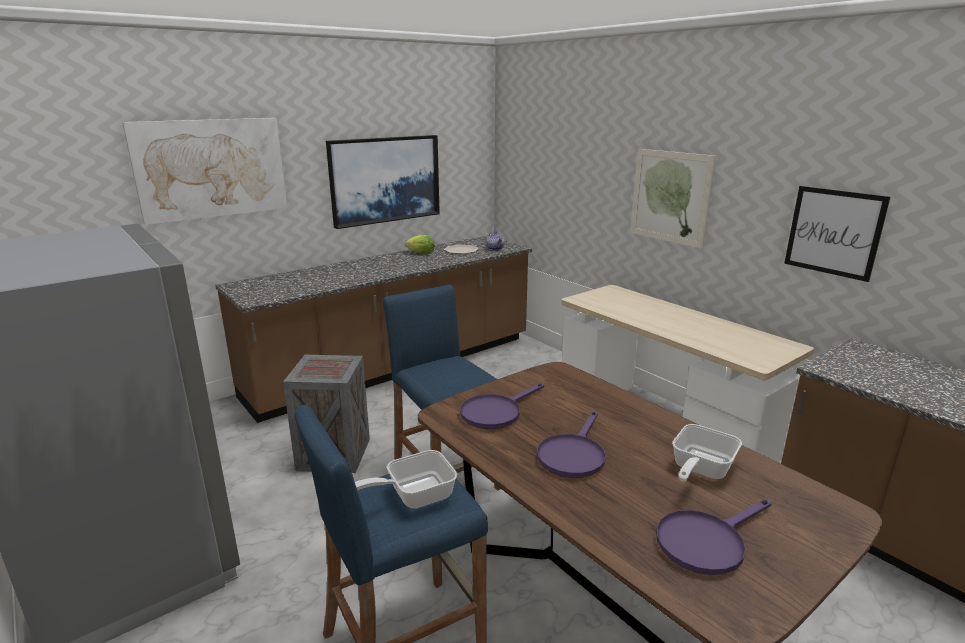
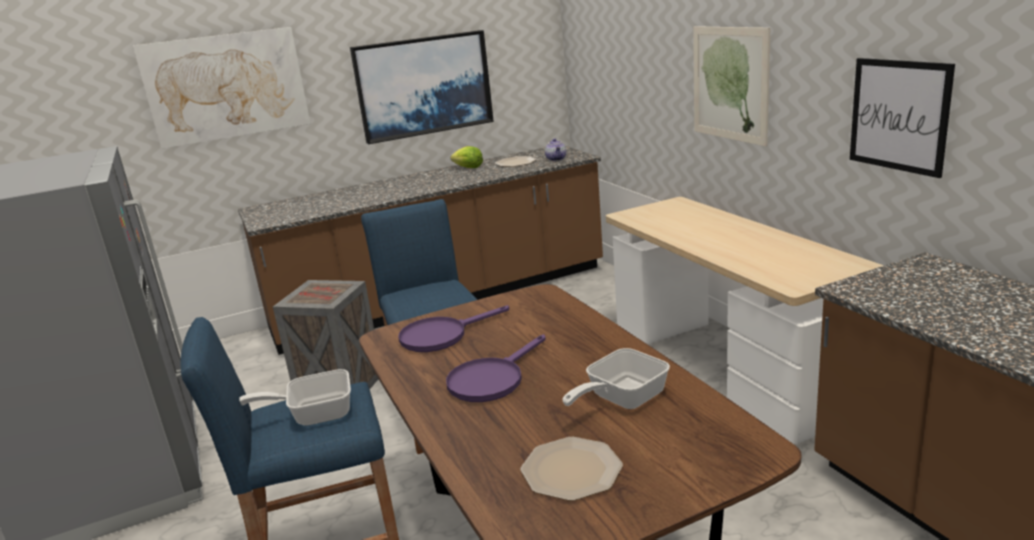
camera: 15 degrees right, 0 degrees up
(707, 541) = (570, 470): purple frying pan -> plate

